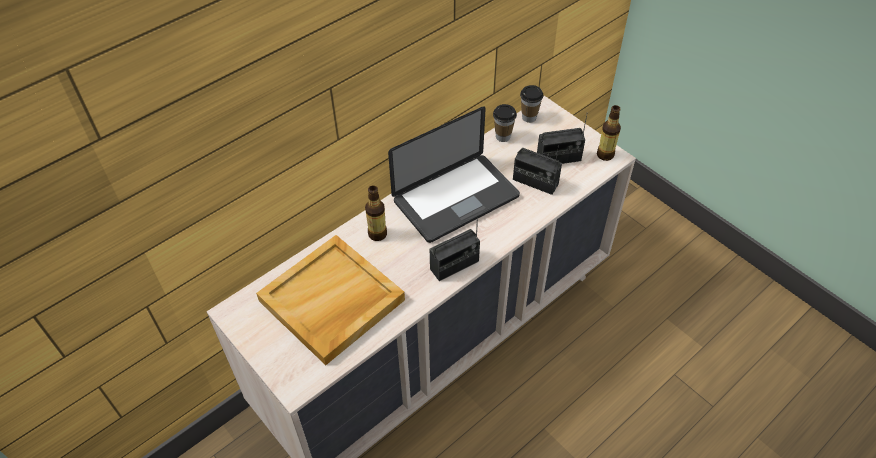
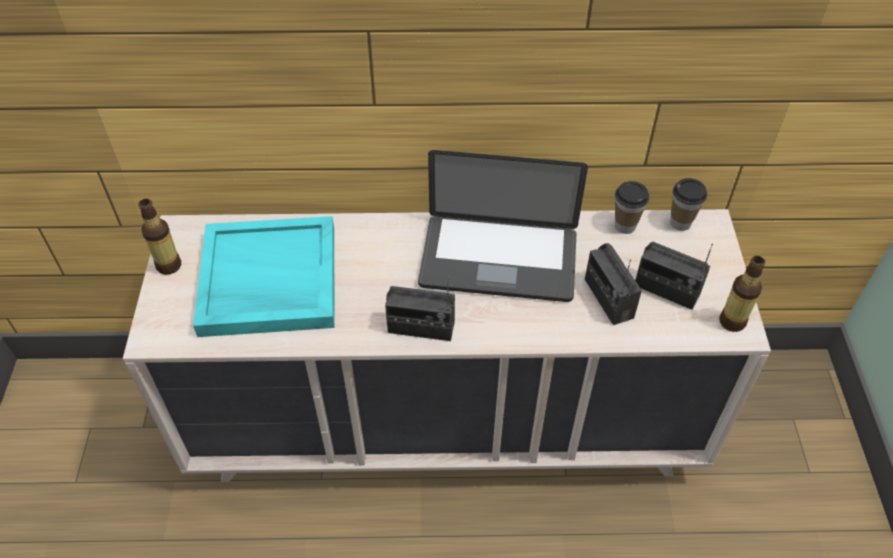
camera: 40 degrees right, 0 degrees up
(331, 302) = (267, 281): beige tray -> turquoise tray
(377, 234) = (380, 244): bottle -> bottle (169, 266)

